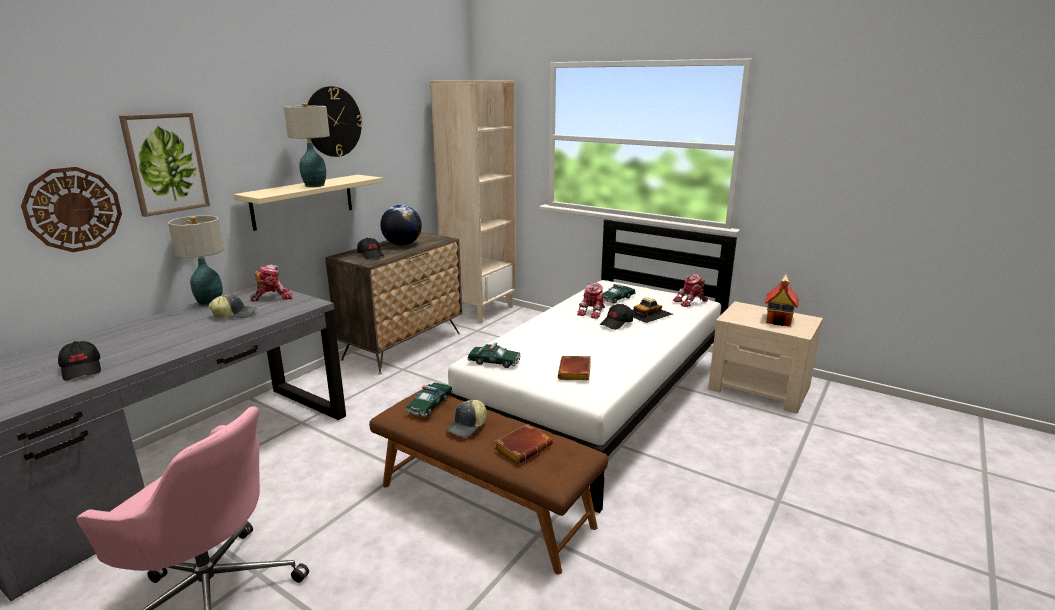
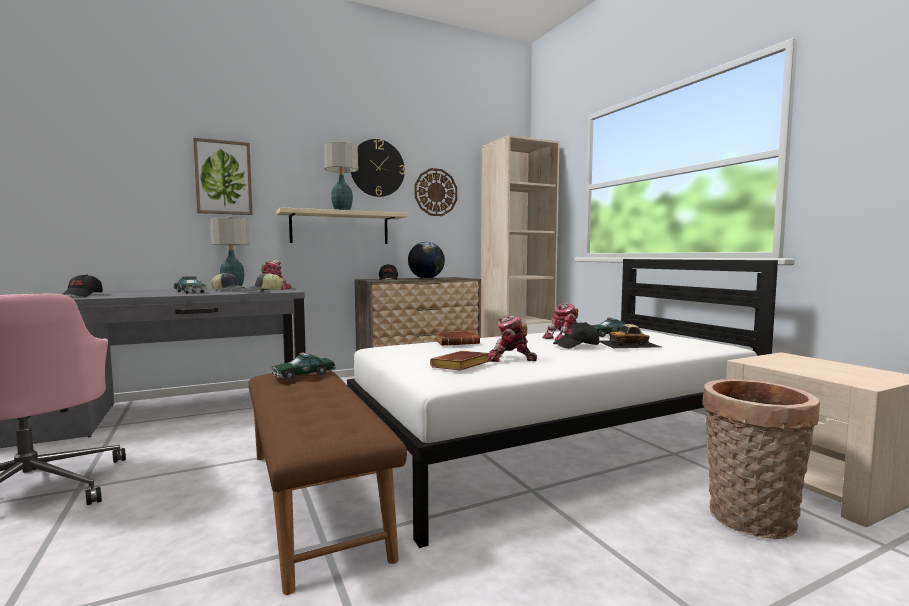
camera: 30 degrees right, 15 degrees down
(73, 209) = (147, 198): wall clock -> wall clock (435, 192)
(467, 426) = (302, 391): cap -> cap (263, 292)
(494, 362) = (395, 351): toy car -> toy car (190, 292)
(523, 447) = (318, 413): brown book -> brown book (457, 342)
(691, 302) = (704, 343): toy robot -> toy robot (509, 359)
(748, 428) = (750, 521): none -> basket
(779, 320) = (837, 371): toy house -> none

